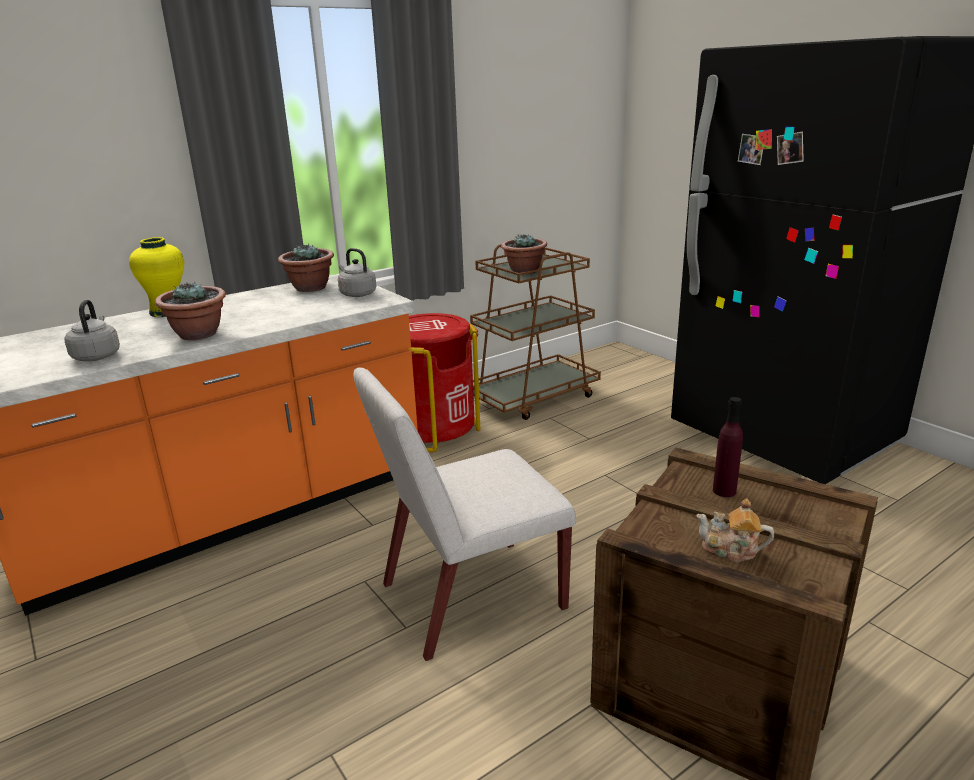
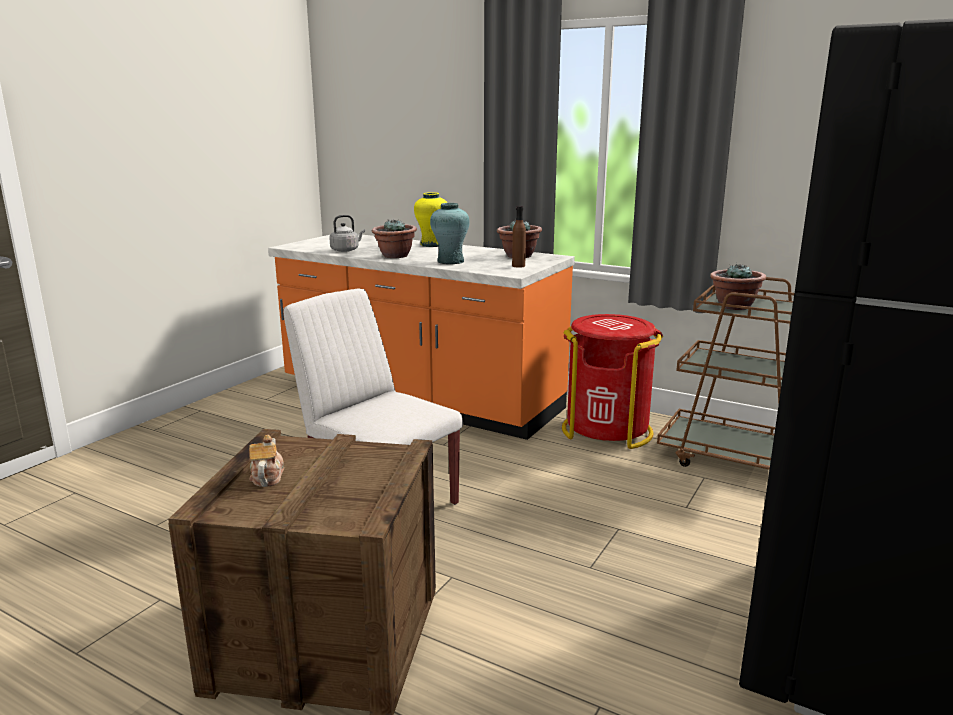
camera: 65 degrees right, 5 degrees down
(284, 315) = (450, 261): none -> turquoise vase
(357, 294) = (518, 266): grey kettle -> brown bottle
(724, 491) = (365, 469): purple bottle -> none

